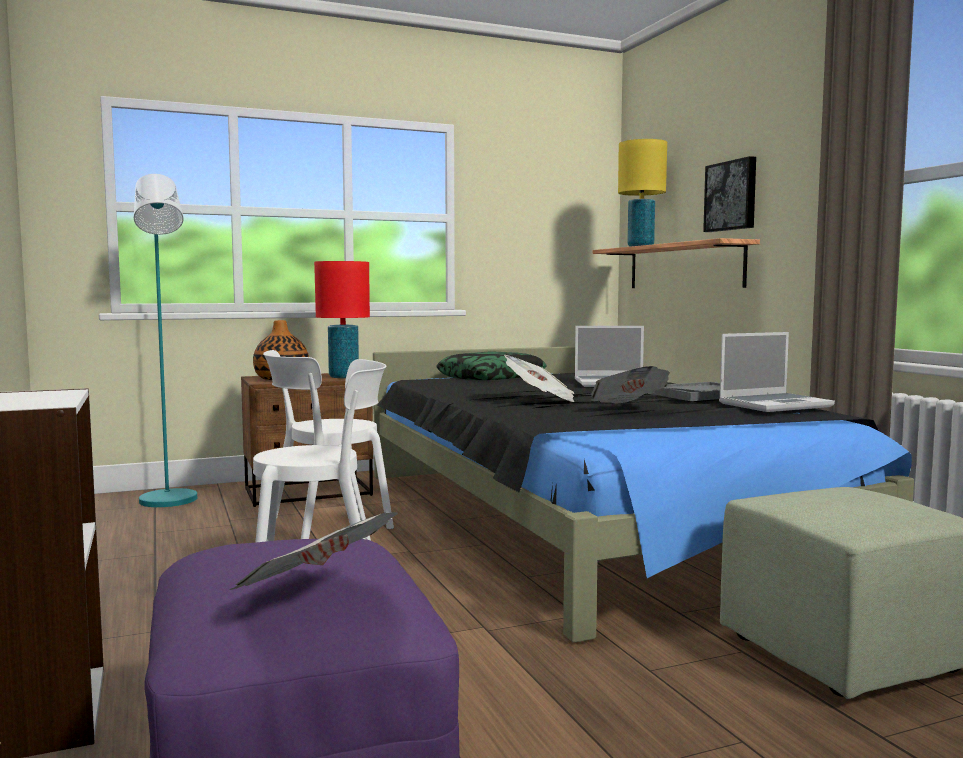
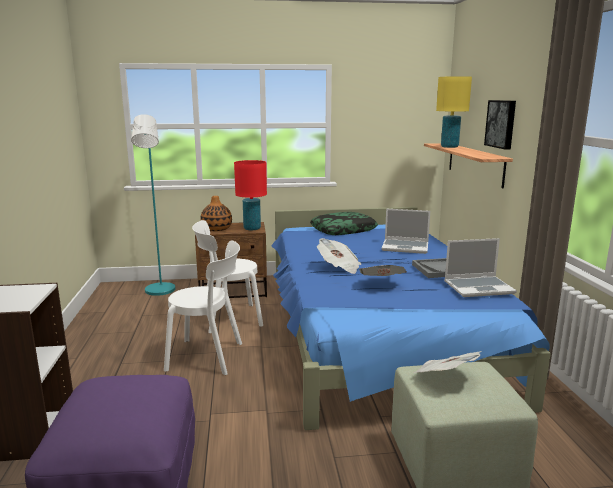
camera: 15 degrees right, 10 degrees up
(315, 594) = (106, 430): newspaper -> newspaper (445, 378)
(585, 520) = (375, 331): black bed -> blue bed

